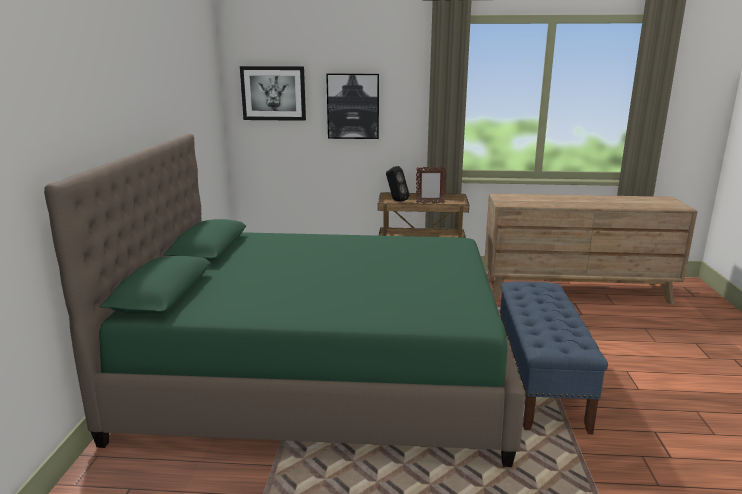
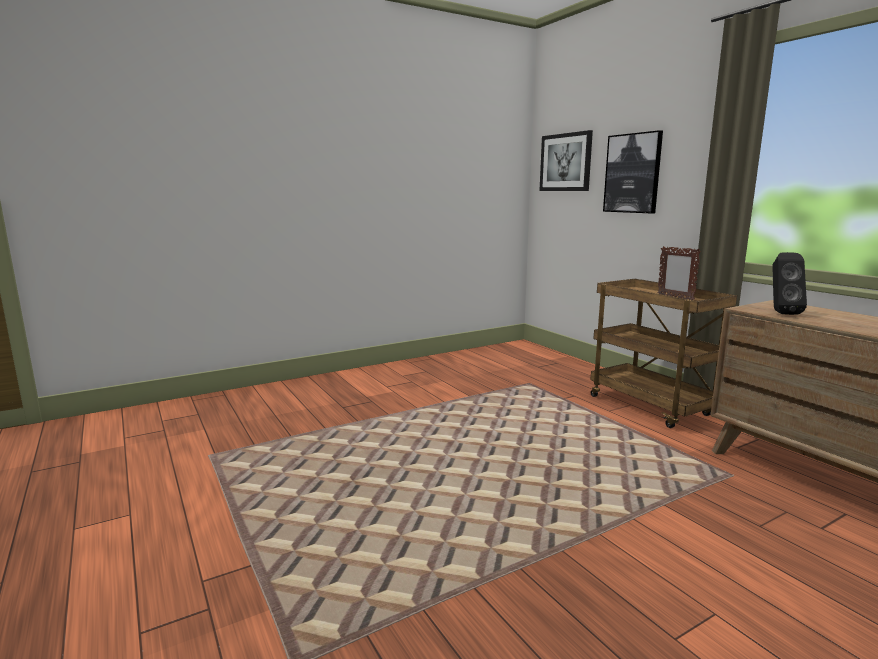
camera: 55 degrees right, 5 degrees down
(322, 373) = (403, 420): green bed -> none
(396, 200) = (643, 290): black speaker -> black speaker (780, 313)
(539, 381) = (555, 536): blue bench -> none

